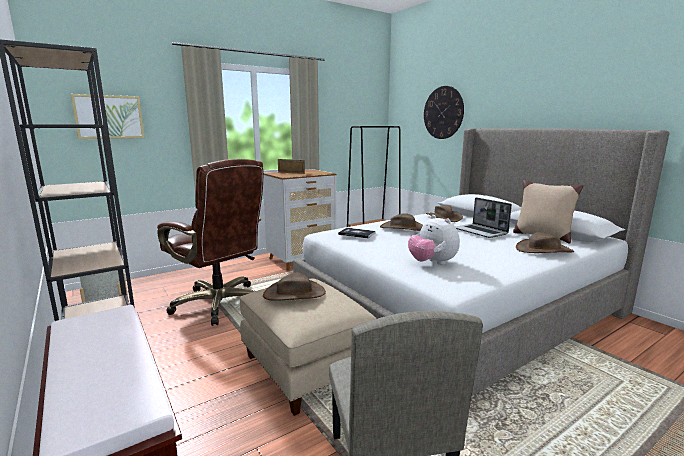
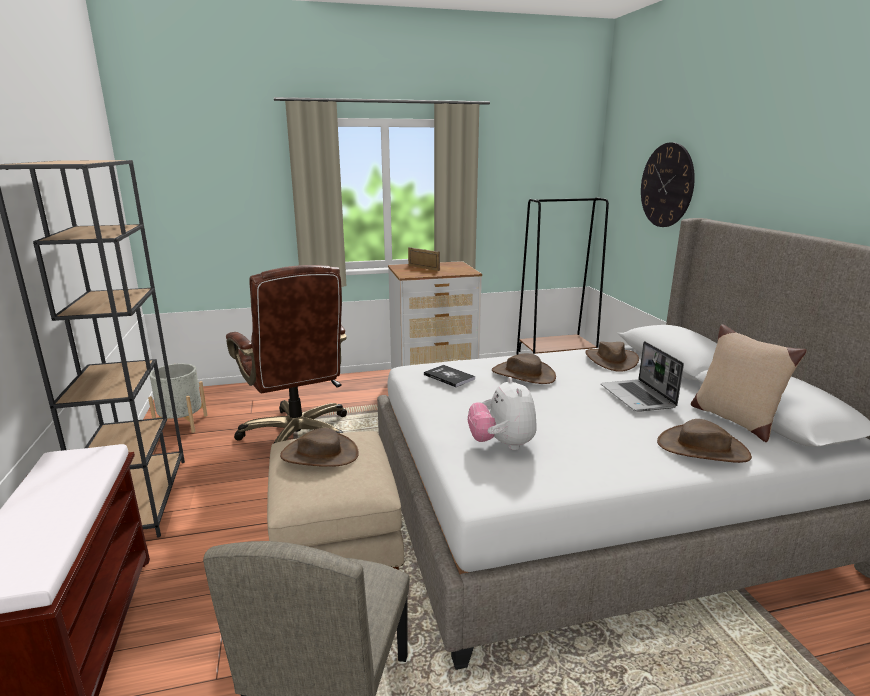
camera: 20 degrees right, 5 degrees up
(109, 117) = (203, 193): picture -> none

